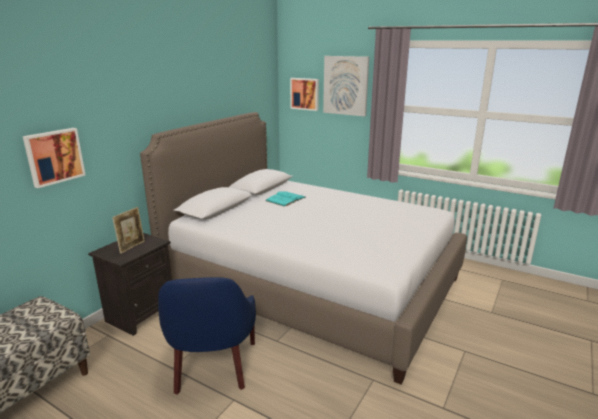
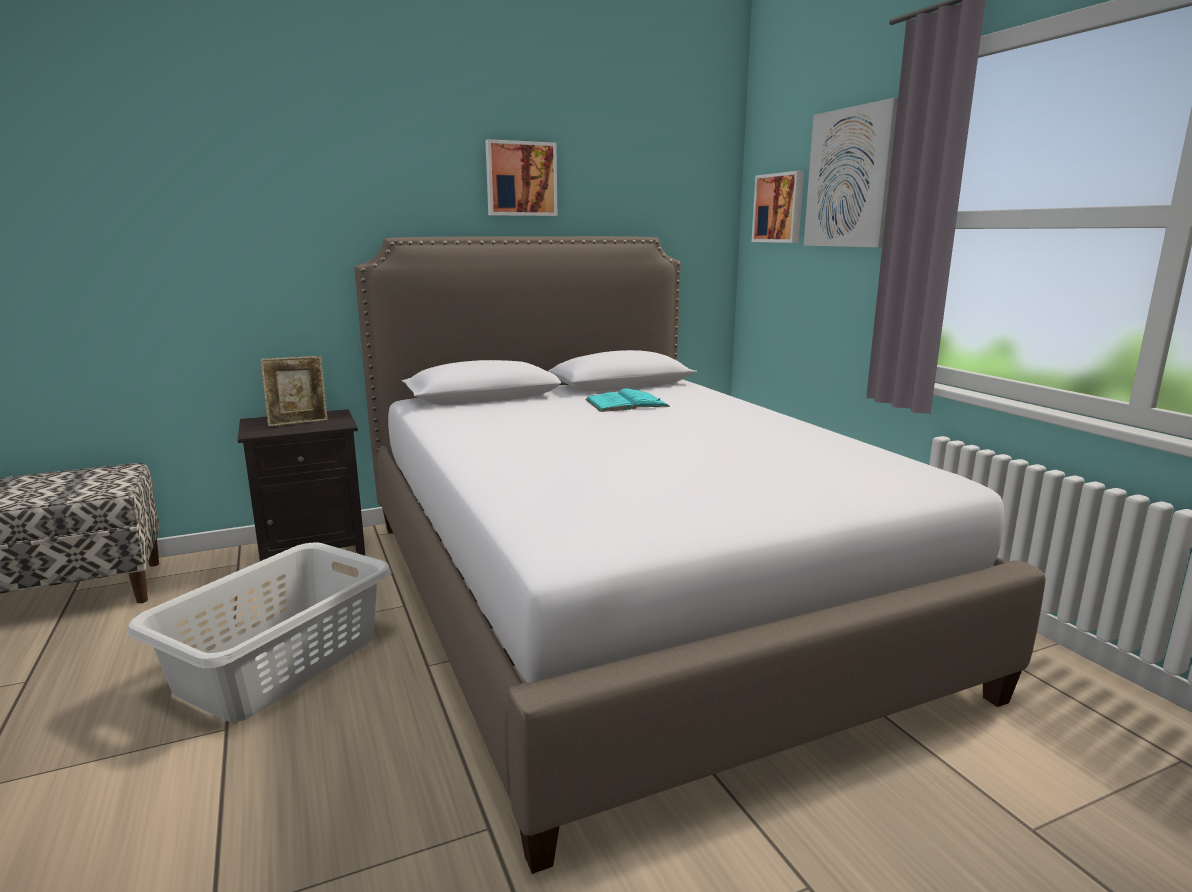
camera: 35 degrees right, 5 degrees down
(54, 156) = (193, 244): picture -> picture (521, 179)
(212, 367) = (277, 663): blue armchair -> grey laundry basket

